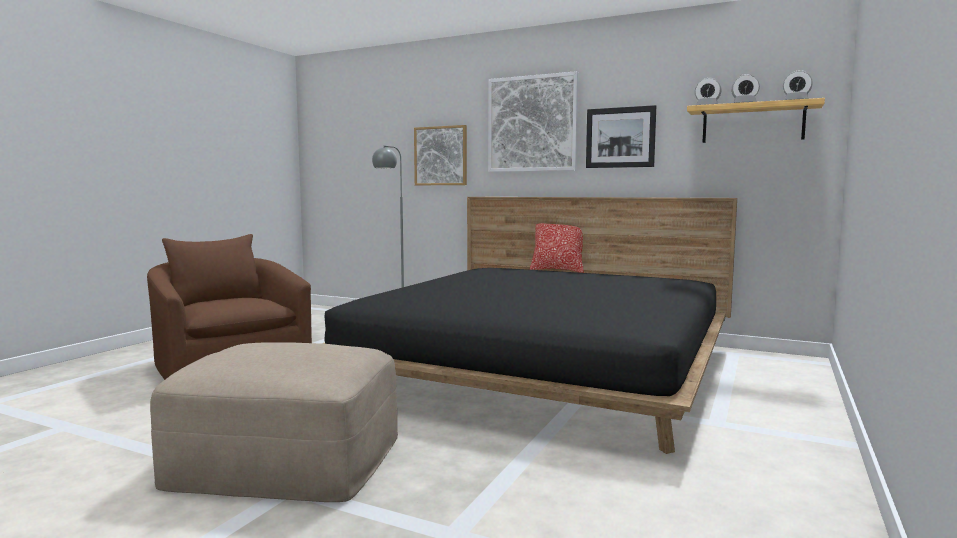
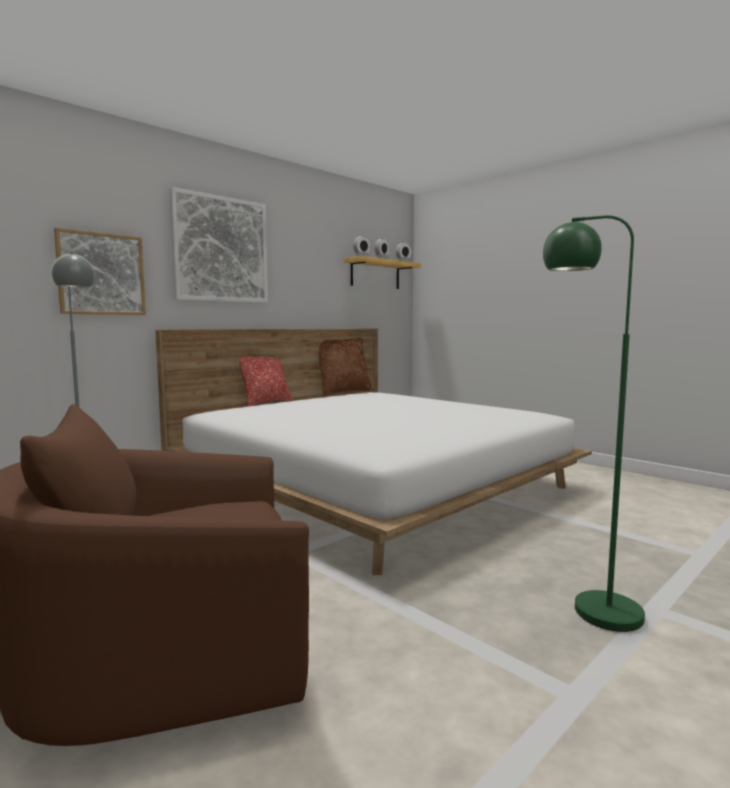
camera: 70 degrees left, 0 degrees up
(286, 459) = (586, 609): beige ottoman -> green floor lamp
(542, 369) = (375, 486): black bed -> white bed
(620, 137) = (298, 274): picture -> none
(661, 276) = (344, 393): none -> brown pillow

